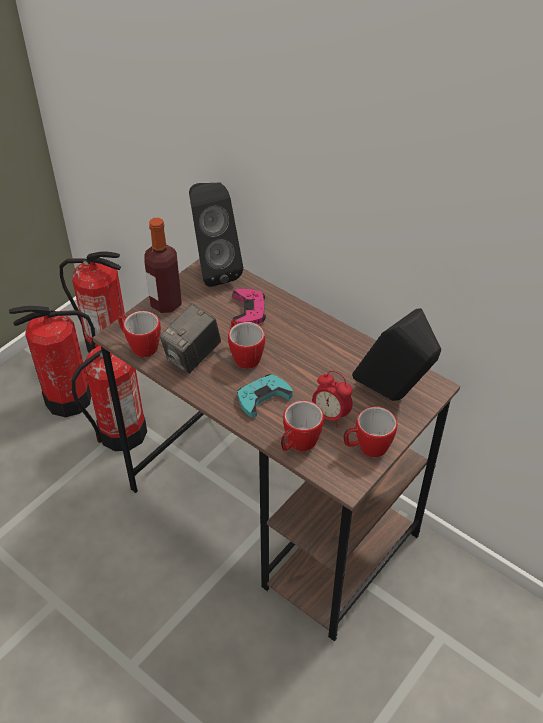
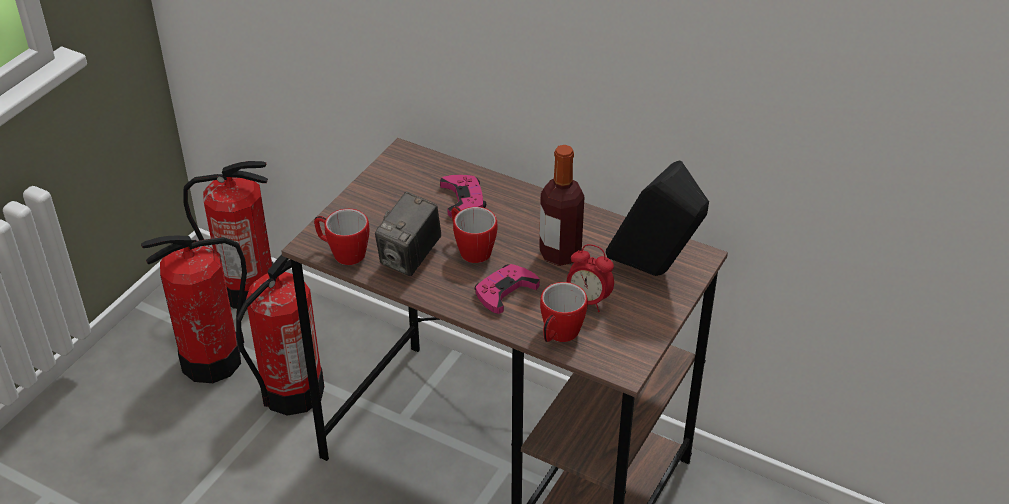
camera: 10 degrees left, 5 degrees down
(166, 303) = (361, 203): bottle -> bottle (560, 253)
(213, 269) = (407, 159): black speaker -> none
(263, 397) = (505, 291): turquoise game controller -> pink game controller
(367, 447) = (638, 329): mug -> none

